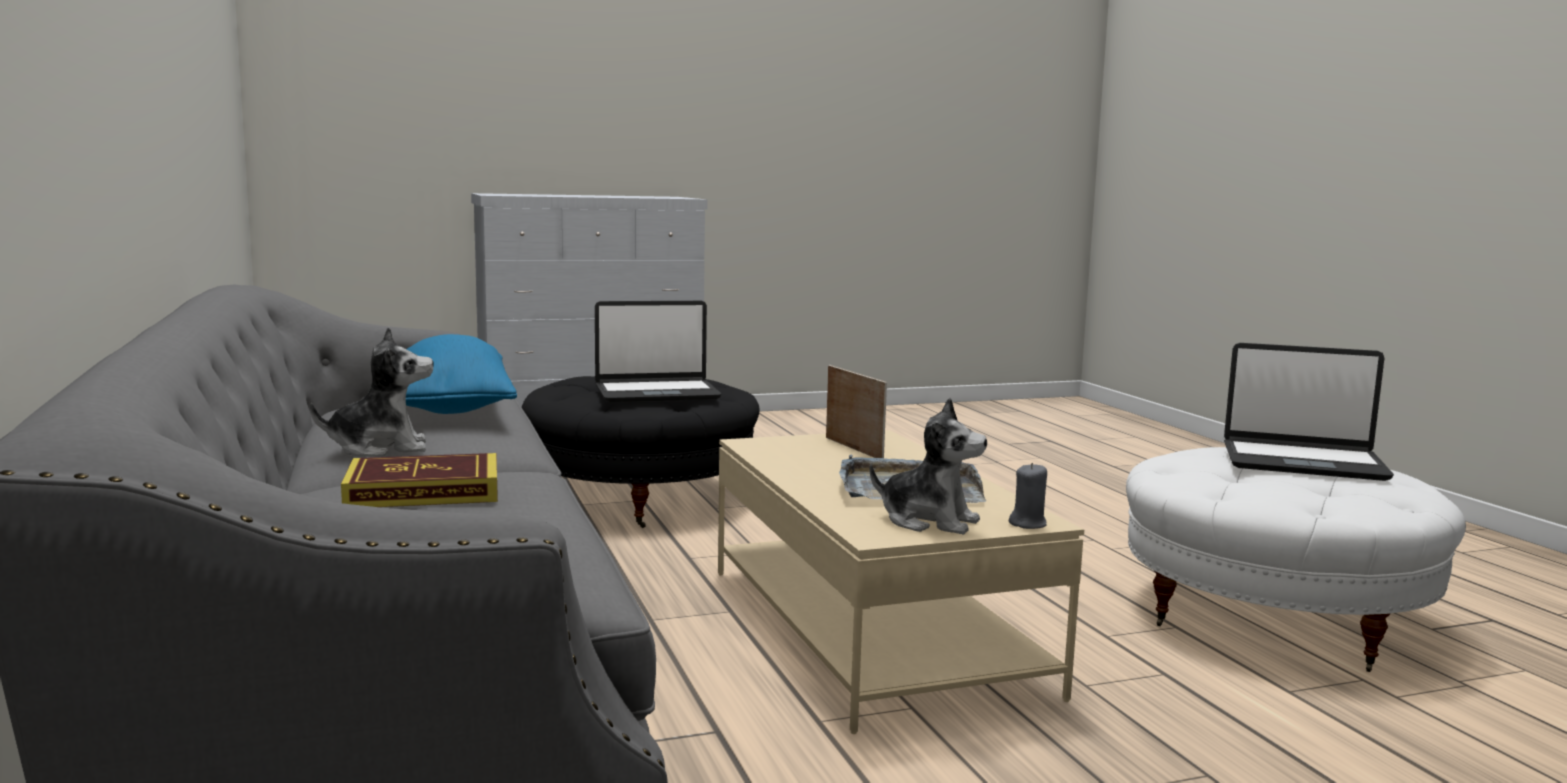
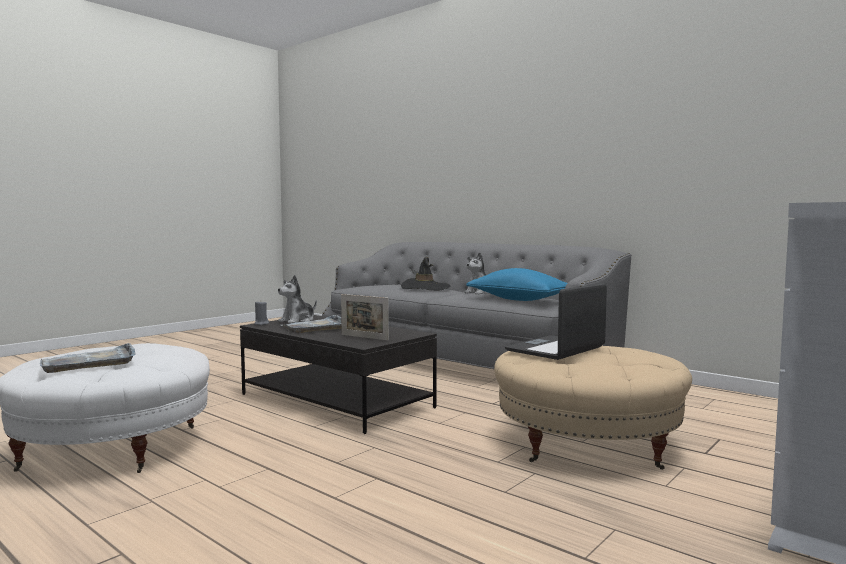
camera: 150 degrees right, 5 degrees down
(424, 491) = (425, 288): book -> black hat
(641, 497) = (587, 443): black ottoman -> beige ottoman
(870, 629) = (336, 401): beige coffee table -> black coffee table
(929, 521) = (298, 321): plush toy -> plush toy turned 45 degrees counterclockwise
(1302, 462) = (90, 362): laptop -> grey tray

